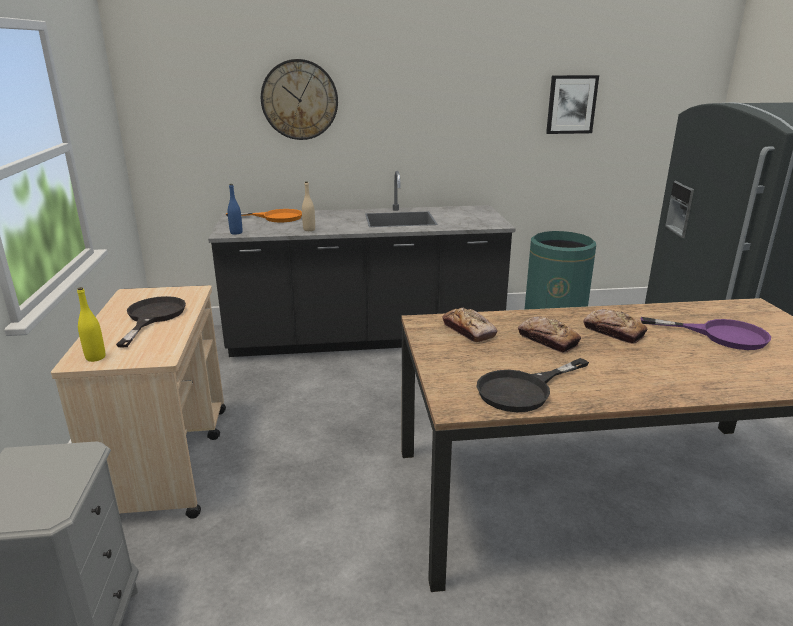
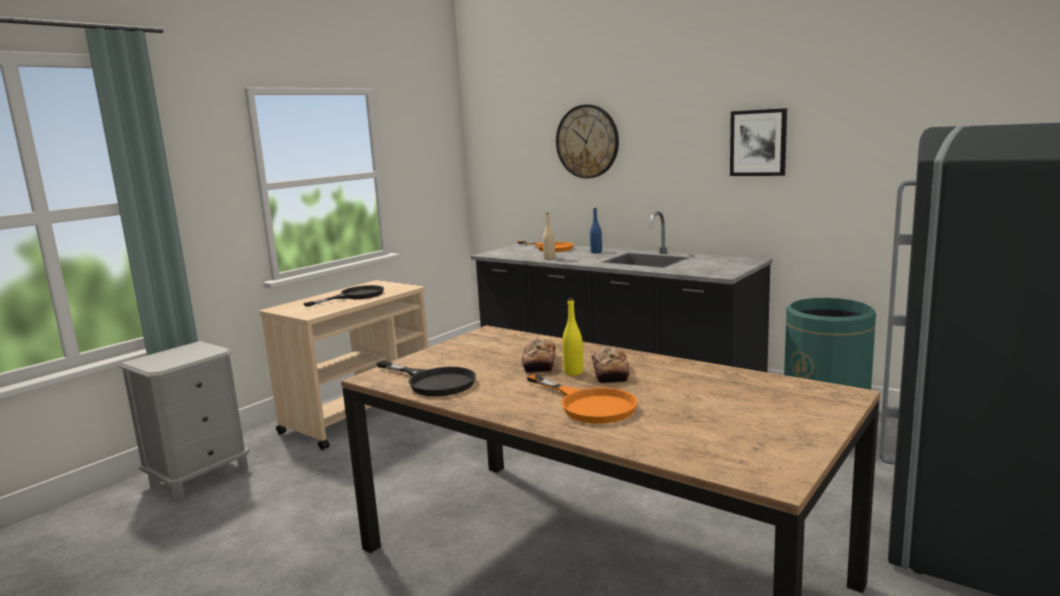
camera: 45 degrees right, 10 degrees down
(95, 357) = (287, 308): yellow bottle -> yellow bottle (573, 372)
(236, 233) = (496, 254): blue bottle -> blue bottle (596, 252)
(469, 331) = (501, 343): bread -> none
(523, 390) = (433, 382): black frying pan -> black frying pan turned 150 degrees counterclockwise
(571, 104) = (879, 140): picture -> picture (758, 143)
(675, 365) = (589, 405): none -> orange frying pan
(721, 335) = (709, 401): purple frying pan -> none

